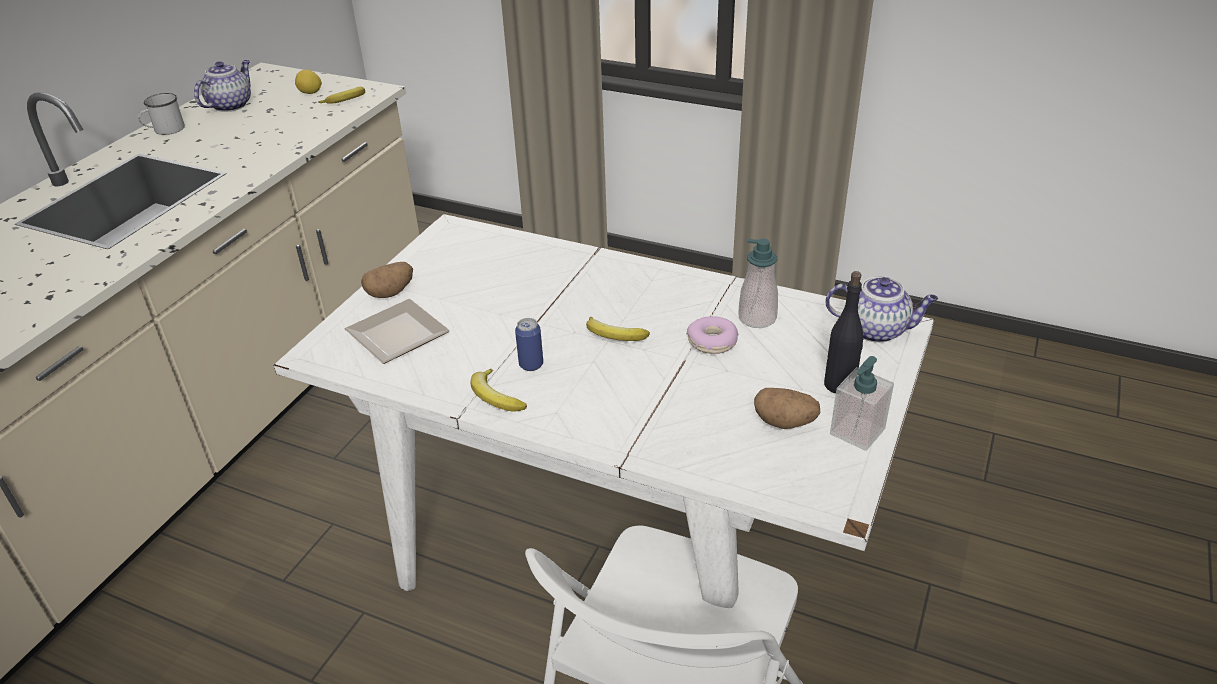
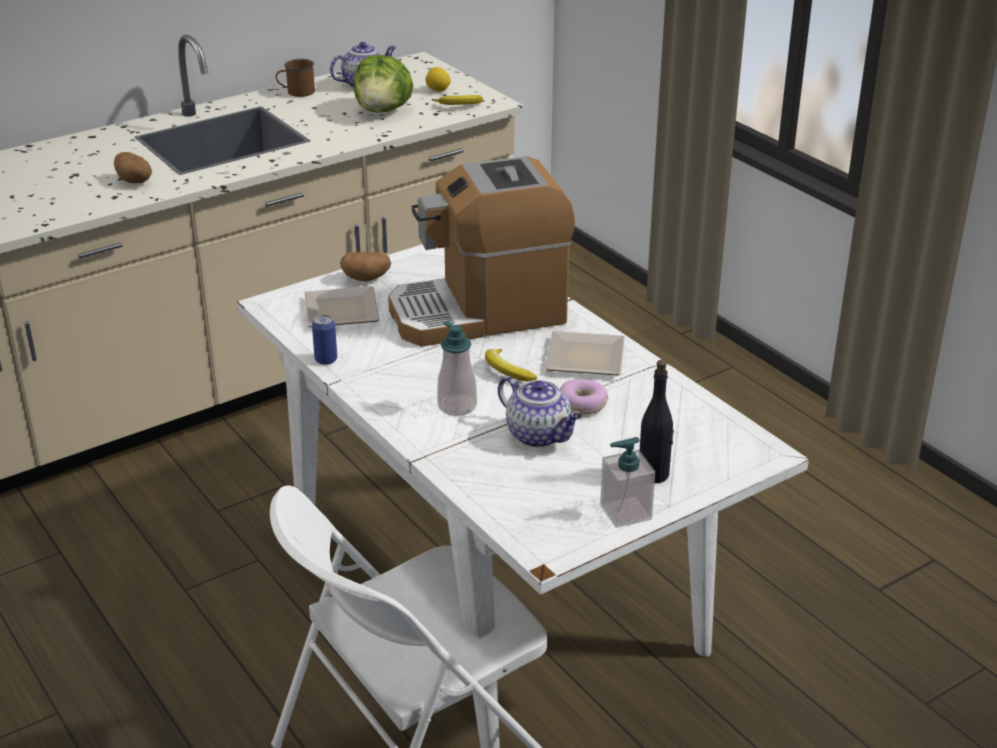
camera: 30 degrees right, 5 degrees down
(165, 130) = (296, 92): white mug -> brown mug
(275, 124) = (383, 110): none -> lettuce
(495, 397) = (368, 381): banana -> none
(531, 365) = (419, 368): can -> can (326, 359)
(532, 288) = (480, 312): none -> coffee machine
(665, 297) = (582, 356): none -> plate
(757, 318) = (643, 400): soap dispenser -> soap dispenser (457, 406)
(785, 422) = (573, 483): potato -> potato (135, 181)
(877, 330) = (741, 447): teapot -> teapot (540, 435)

